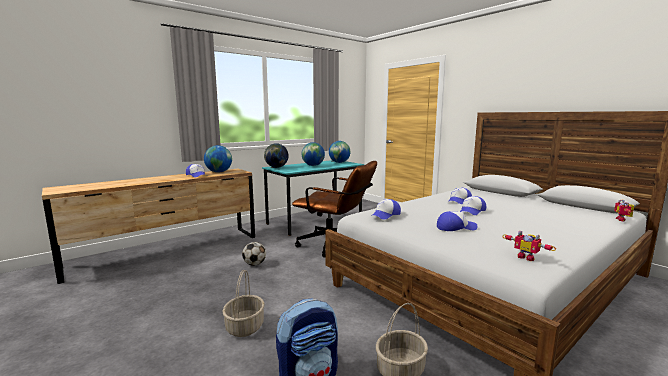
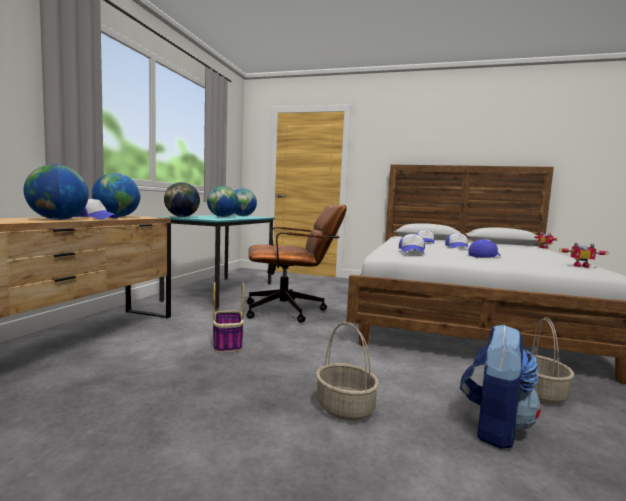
camera: 35 degrees left, 5 degrees down
(170, 179) = (58, 219): none -> globe
(254, 264) = (228, 344): football -> basket

